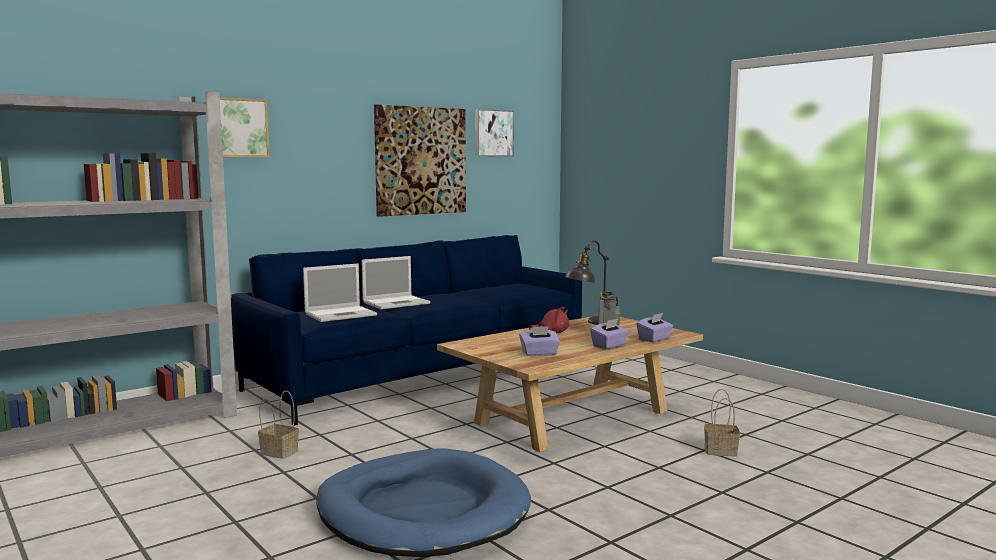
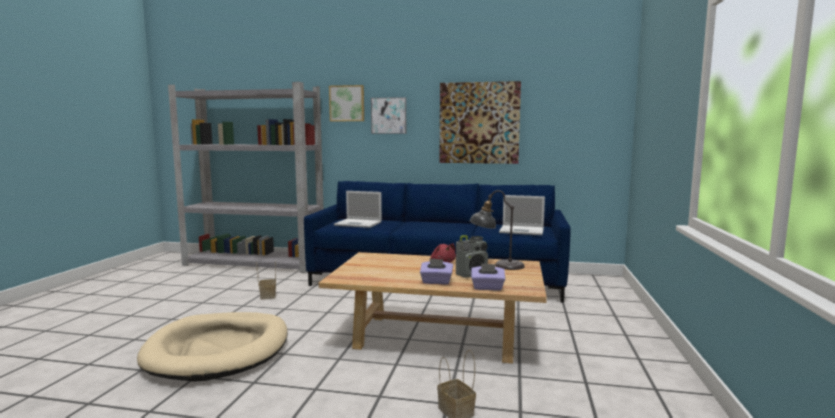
camera: 50 degrees right, 0 degrees up
(397, 303) = (411, 223): laptop -> laptop (522, 230)
(422, 511) = (219, 350): blue dog bed -> beige dog bed
(493, 133) = (552, 99): picture -> picture (389, 115)
(539, 353) = (376, 273): purple tissue box -> none

